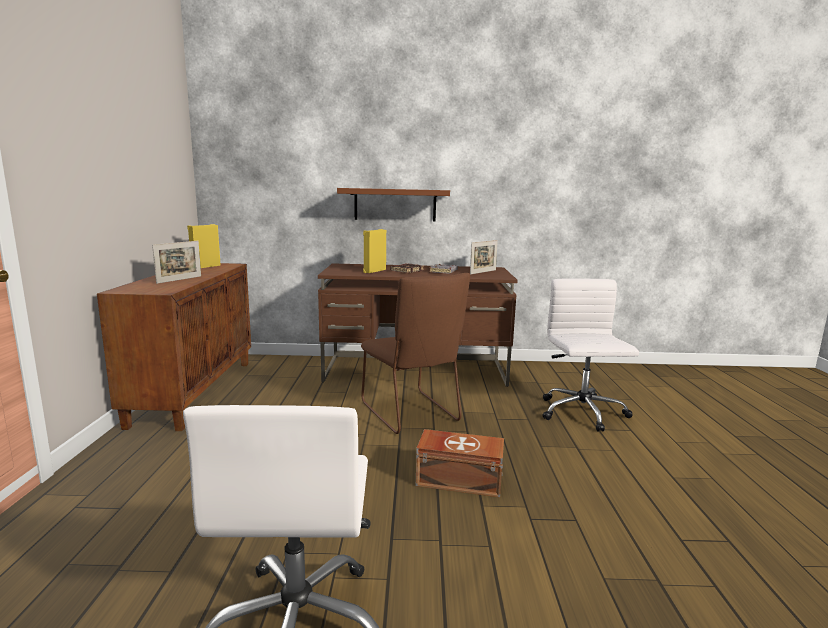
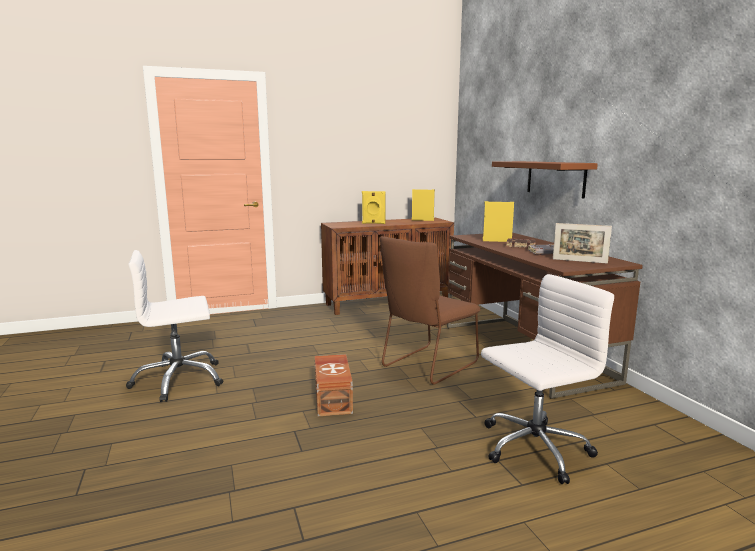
camera: 70 degrees right, 0 degrees up
(179, 279) = (373, 223): picture frame -> yellow speaker

